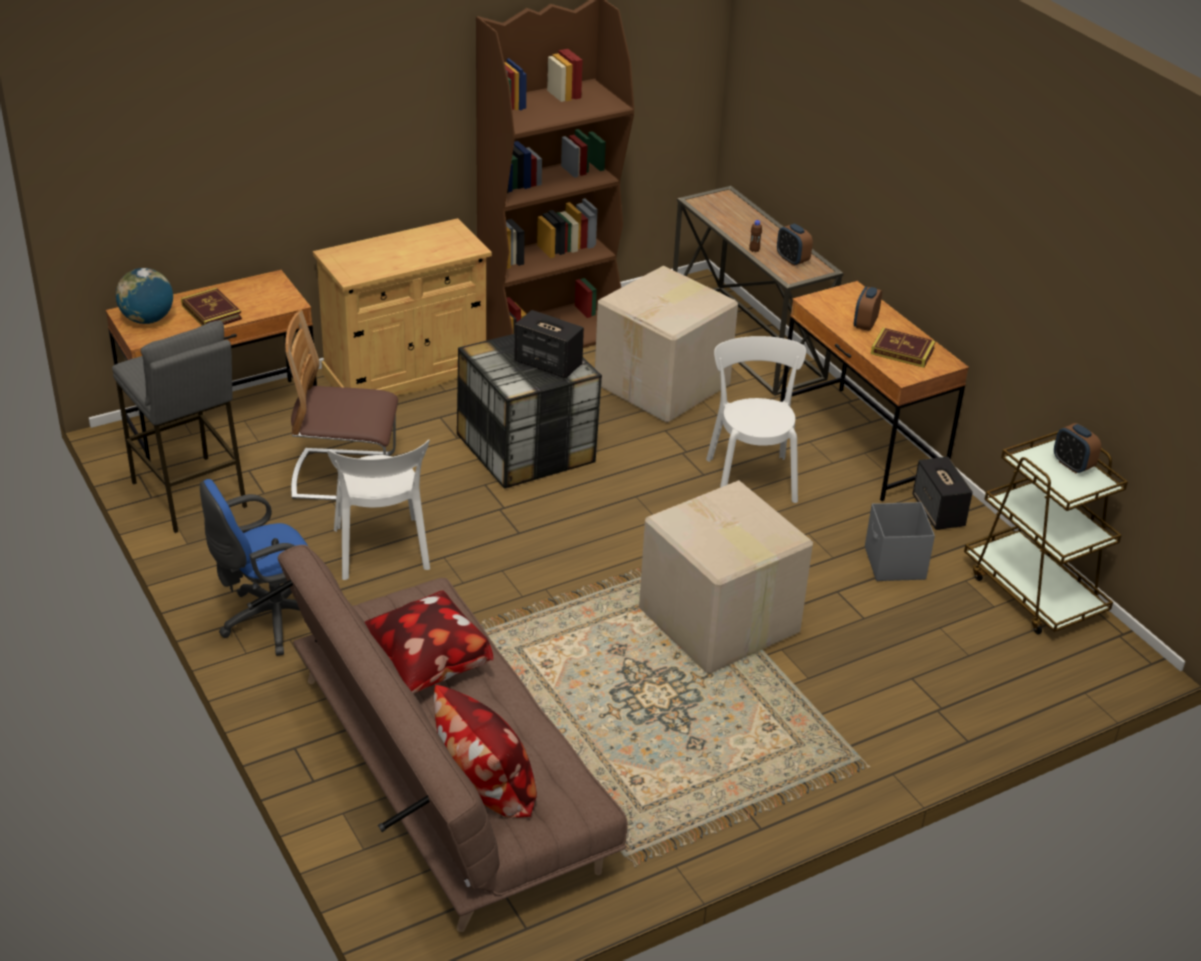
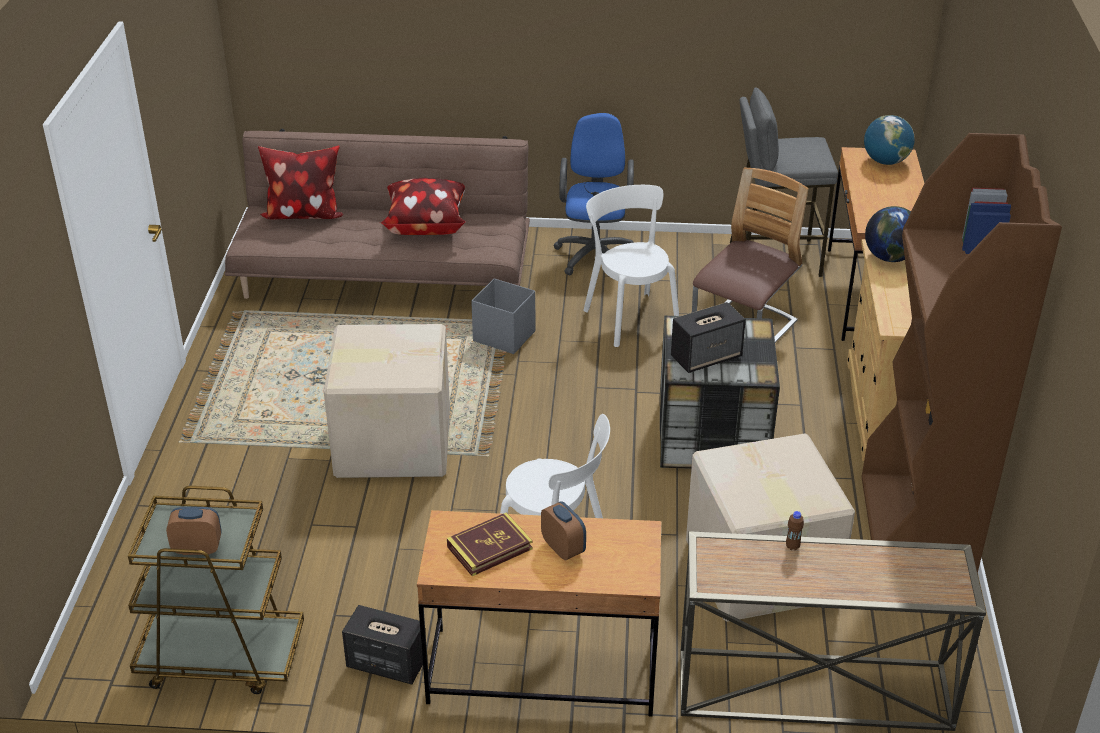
camera: 125 degrees right, 0 degrees up
(211, 312) = (878, 188): book -> none
(364, 268) = (890, 257): none -> globe
(381, 552) = (629, 317): white chair -> white chair turned 45 degrees clockwise
(792, 260) = (750, 569): alarm clock -> none
(894, 564) = (350, 583): grey storage box -> grey storage box (503, 336)

